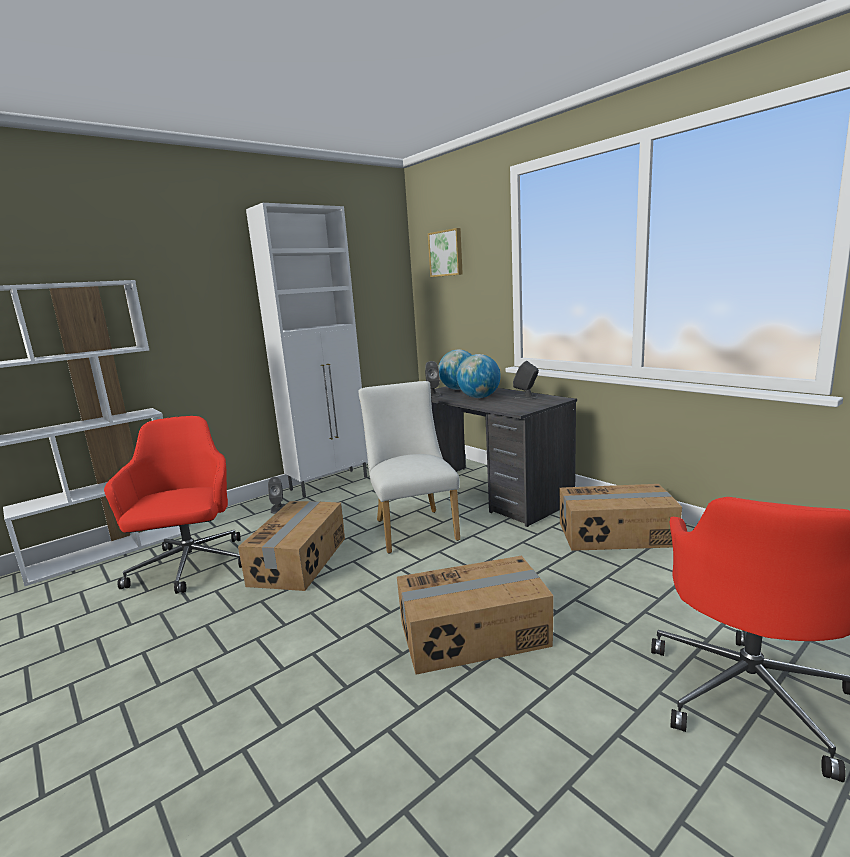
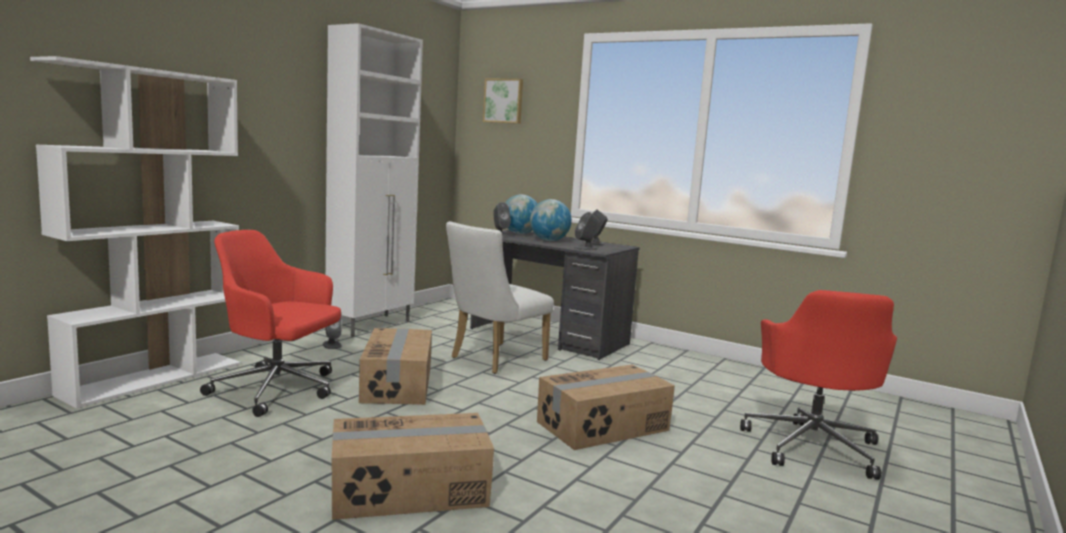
camera: 20 degrees left, 5 degrees down
(190, 567) = (278, 390): red office chair -> red office chair turned 45 degrees counterclockwise
(413, 527) = (493, 360): white chair -> white chair turned 105 degrees counterclockwise
(508, 406) = (586, 248): none -> grey speaker
(616, 535) = (676, 365): cardboard box -> cardboard box (410, 490)

